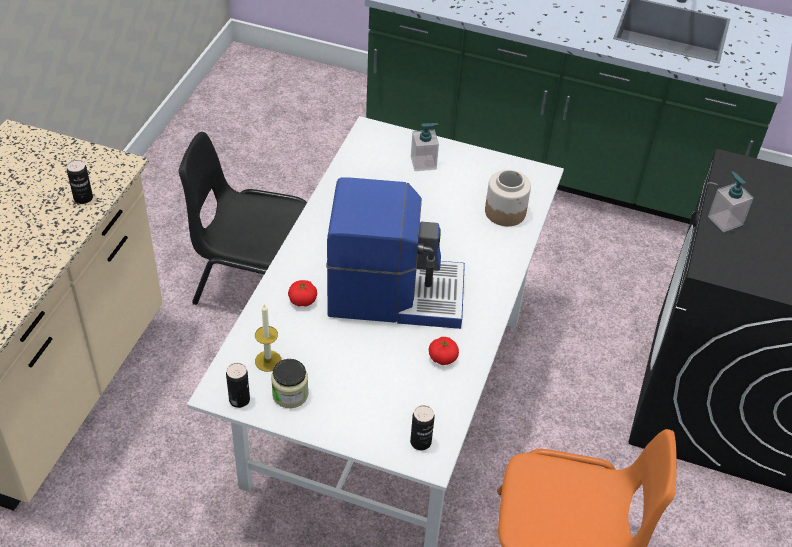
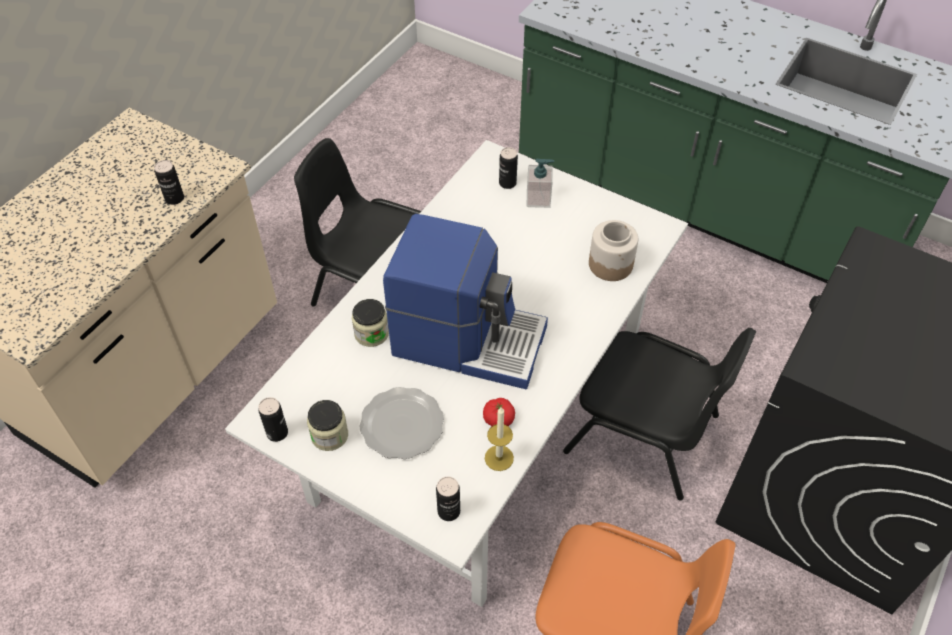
camera: 15 degrees right, 5 degrees up
(268, 361) = (318, 395): candle -> candle (499, 458)
(302, 300) = (371, 333): tomato -> jar
(354, 375) = (400, 425): none -> plate
(391, 152) = (507, 183): none -> can
(545, 375) = (644, 434): none -> black chair
(725, 220) = (844, 313): soap dispenser -> none

